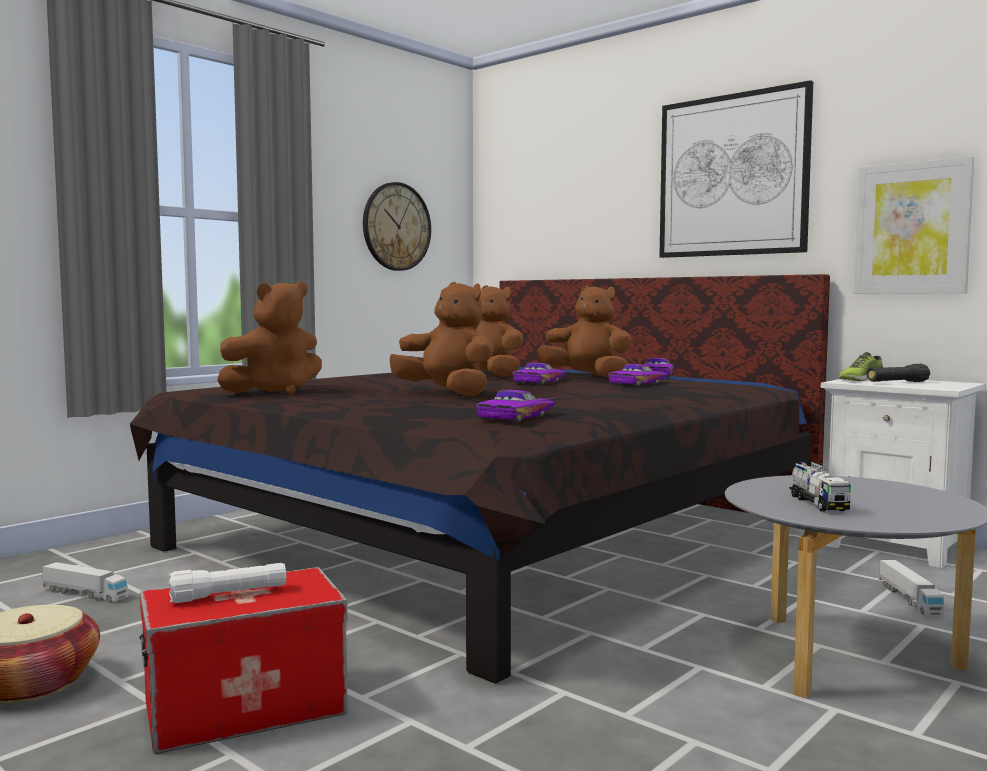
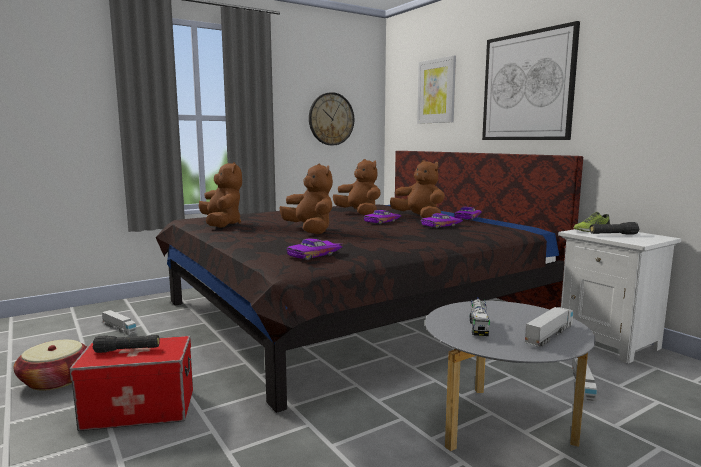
camera: 15 degrees right, 5 degrees up
(229, 595) = (127, 350): white flashlight -> black flashlight
(275, 392) = (222, 224): brown plush toy -> brown plush toy turned 90 degrees counterclockwise
(912, 228) = (639, 126): picture -> picture (436, 91)
(920, 504) = (549, 335): none -> toy truck

